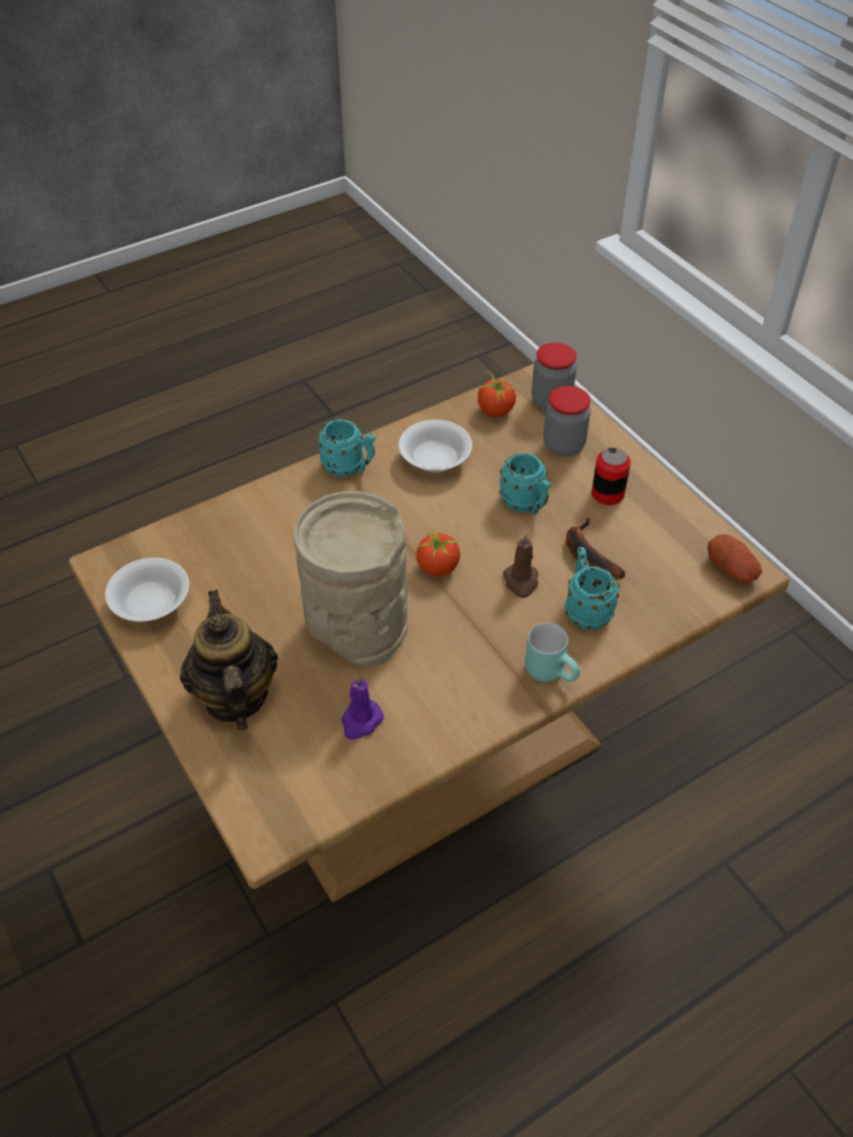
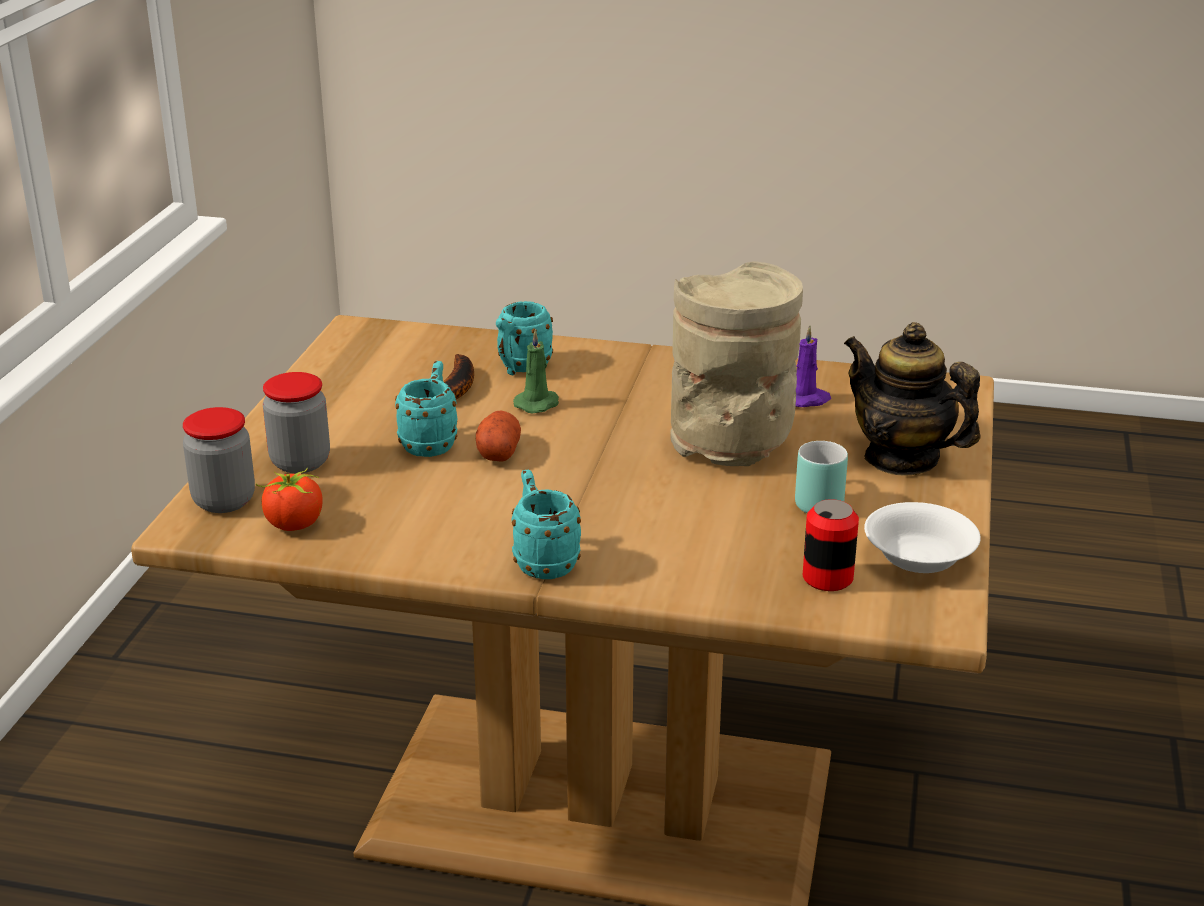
camera: 135 degrees left, 20 degrees down
(234, 697) = (902, 458): teapot -> teapot turned 105 degrees clockwise
(435, 458) = (439, 520): white bowl -> none
(438, 567) = (591, 445): tomato -> none
(521, 582) = (538, 404): brown candle -> green candle
(553, 672) = (611, 355): turquoise mug -> turquoise mug (814, 500)
(607, 494) = (347, 413): can -> can (827, 578)
(731, 569) = (365, 334): potato -> potato (498, 452)

